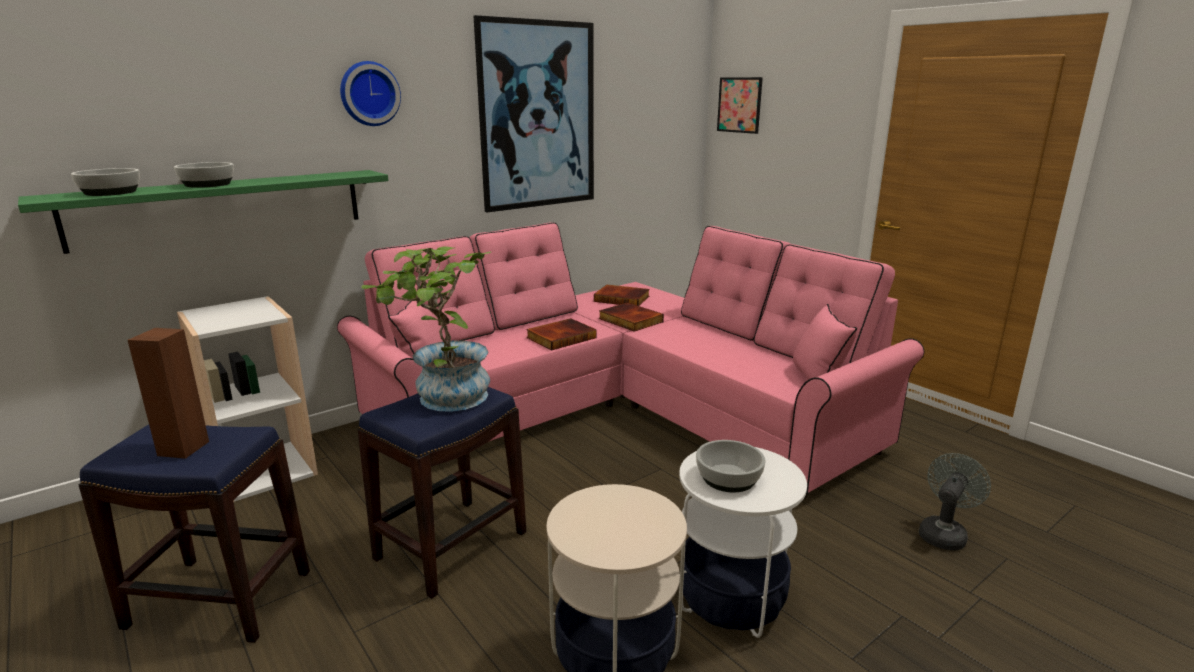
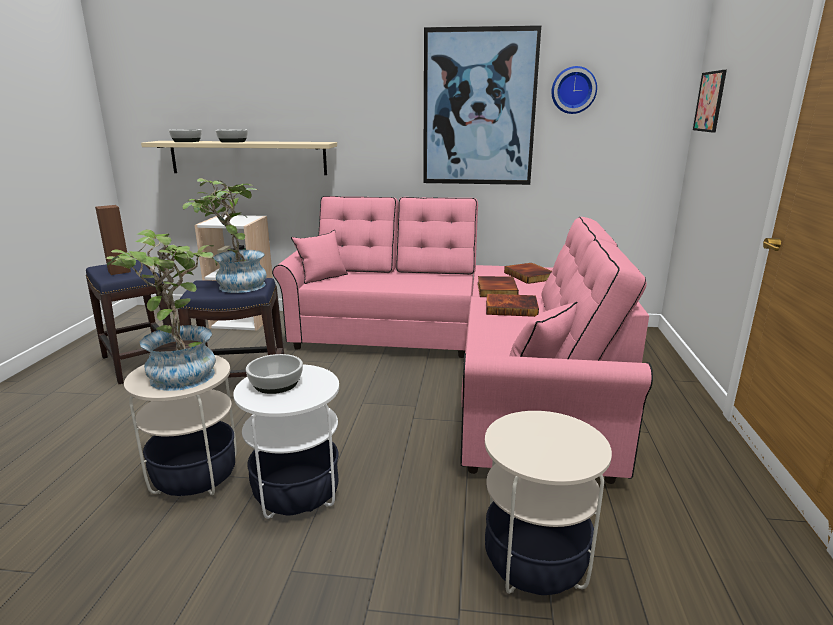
camera: 45 degrees right, 0 degrees up
(222, 208) = (248, 157): green shelf -> beige shelf
(369, 94) = (340, 88): wall clock -> wall clock (573, 90)
(561, 337) = (424, 286): book -> book (511, 308)
(616, 519) = (181, 372): none -> potted plant
(944, 533) = (534, 564): grey fan -> beige side table

